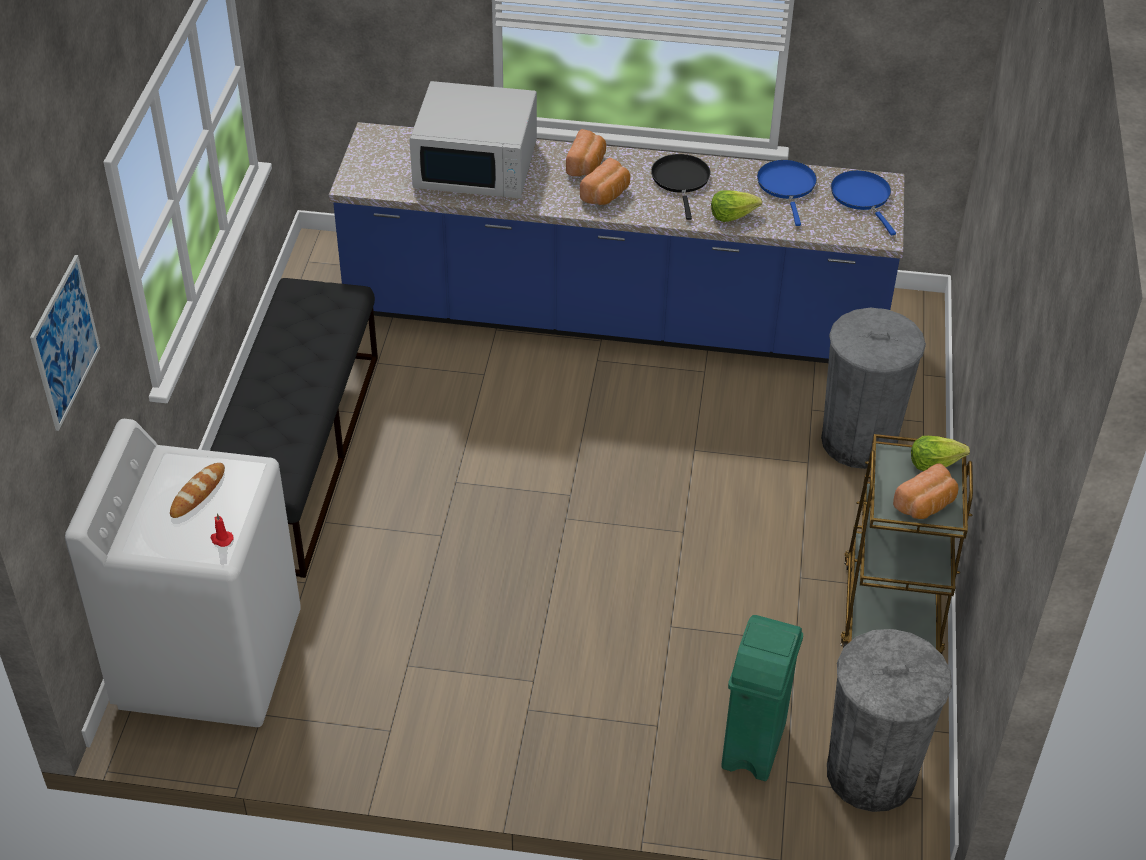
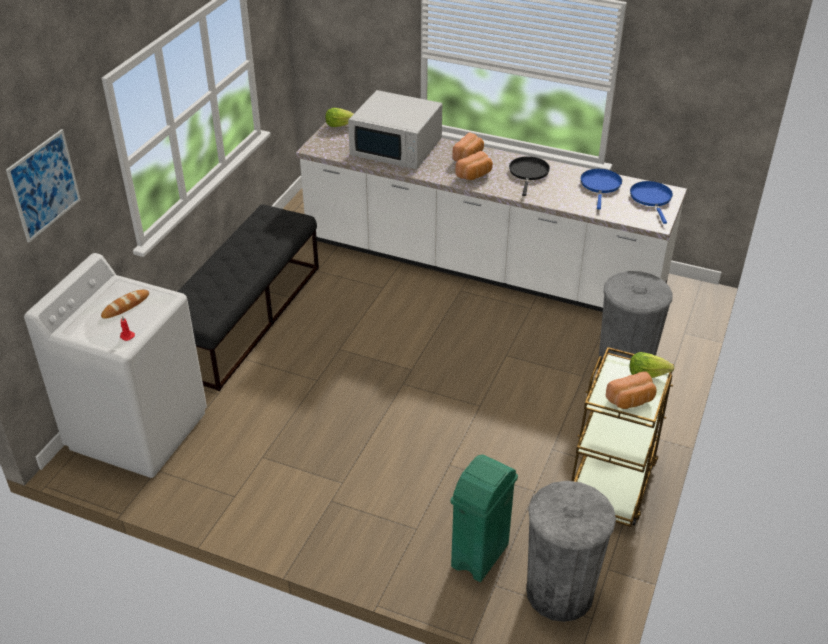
camera: 15 degrees right, 5 degrees down
(614, 318) = (481, 267): blue counter -> white counter
(732, 215) = (556, 197): lettuce -> lettuce (340, 125)

